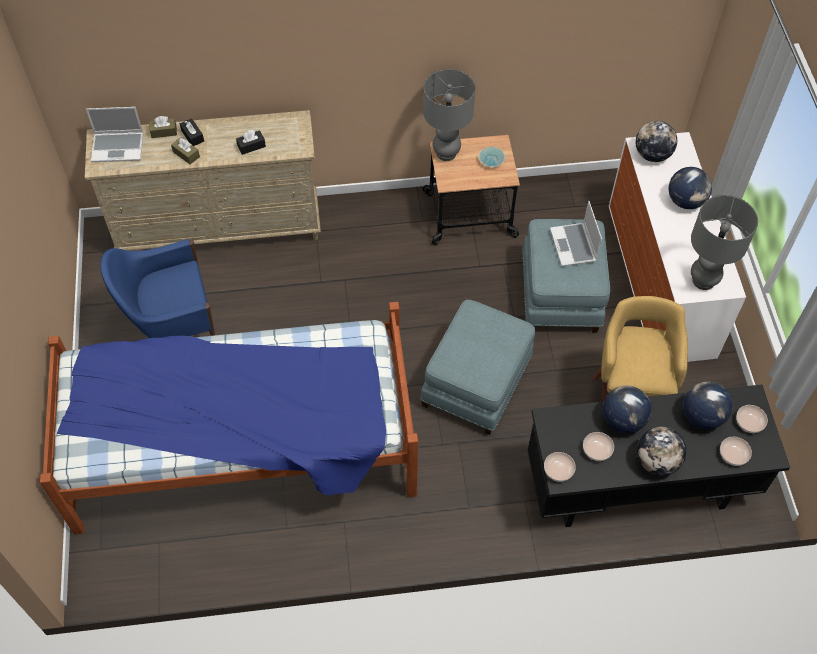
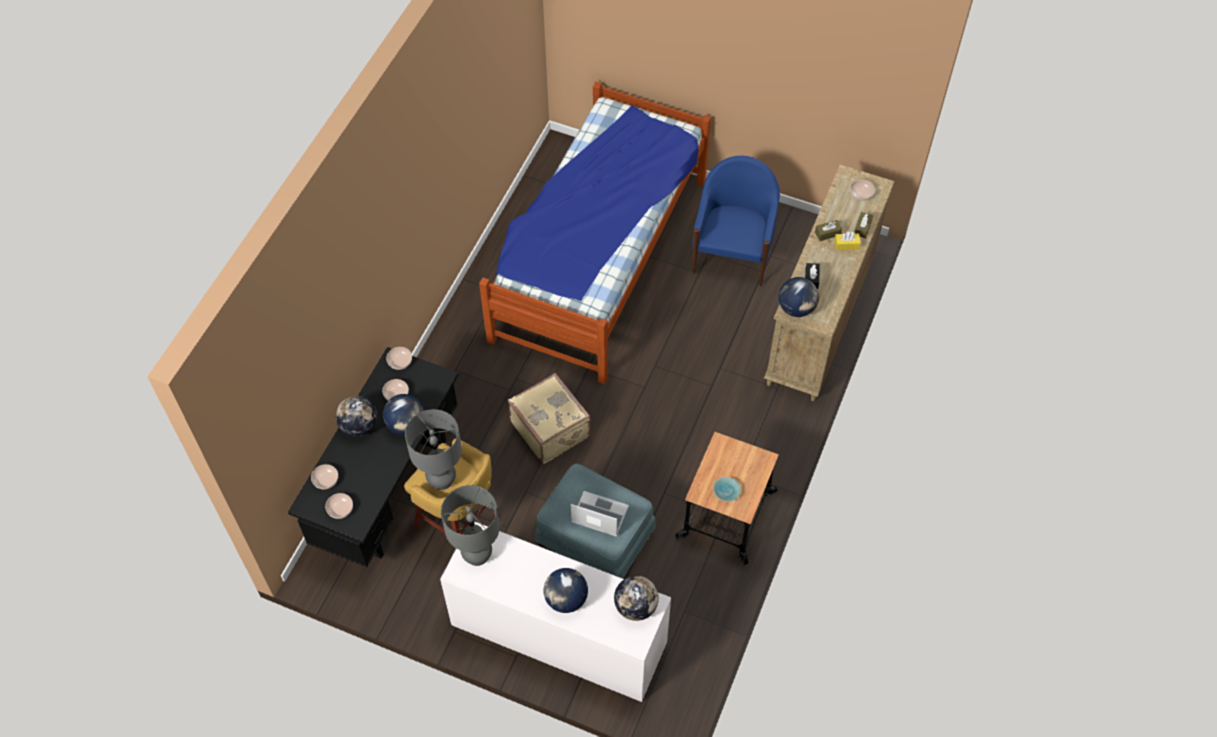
camera: 120 degrees right, 0 degrees up
(118, 147) = (861, 194): laptop -> bowl
(192, 136) = (846, 245): black tissue box -> yellow tissue box
(446, 154) = (756, 459): grey table lamp -> grey table lamp (442, 480)
(477, 383) = (551, 429): blue ottoman -> beige suitcase
(702, 416) = (369, 480): globe -> globe (796, 308)

